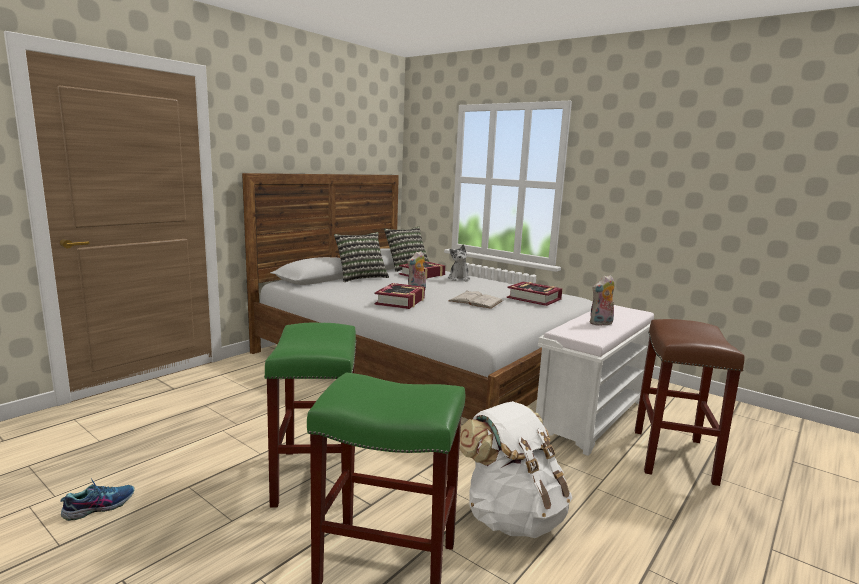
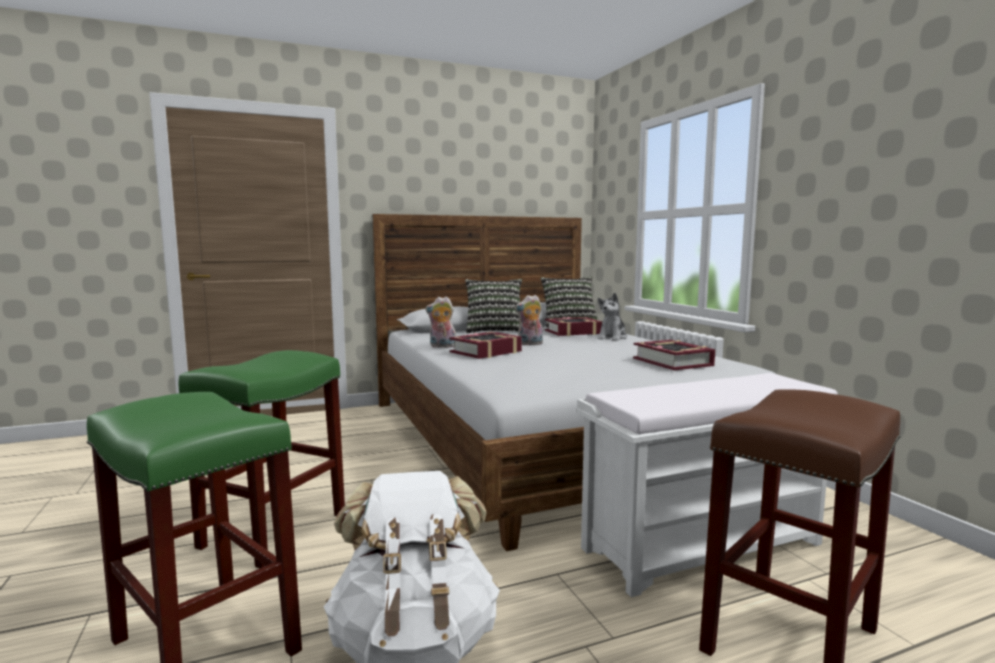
camera: 30 degrees right, 5 degrees down
(99, 506) = (88, 509): shoe -> none
(475, 301) = (578, 358): white book -> none
(601, 323) = (702, 393): plush toy -> plush toy (441, 346)

